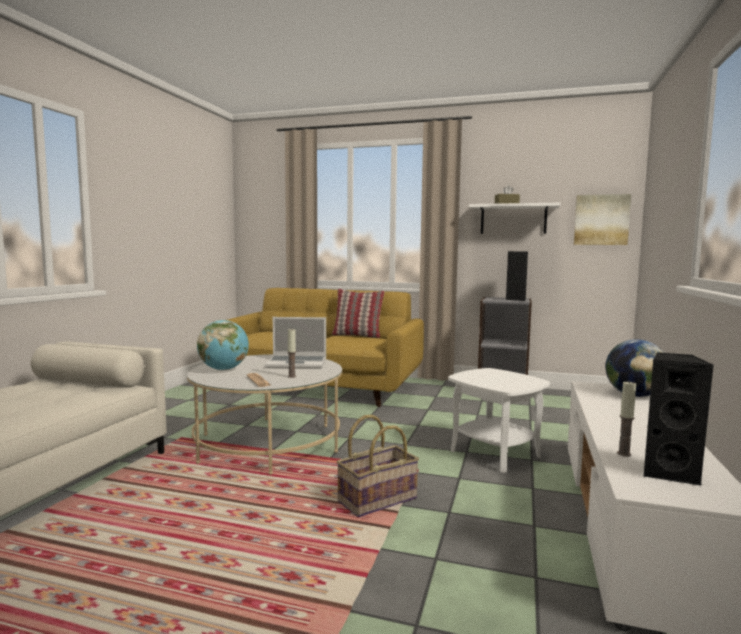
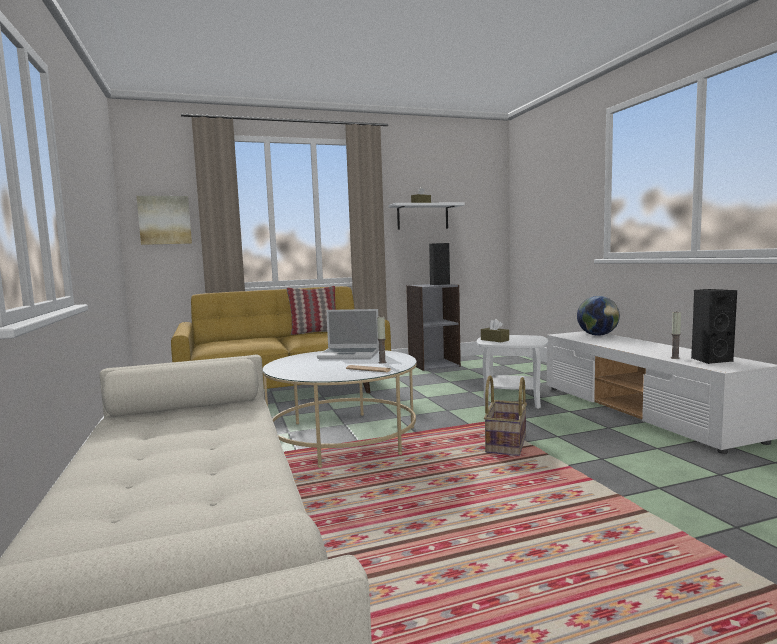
camera: 35 degrees left, 0 degrees up
(223, 369) = (304, 370): globe -> none
(298, 363) = (350, 355): laptop -> laptop turned 45 degrees clockwise
(476, 375) = (494, 340): none -> brown tissue box
(601, 220) = (484, 217): picture -> picture (165, 220)

